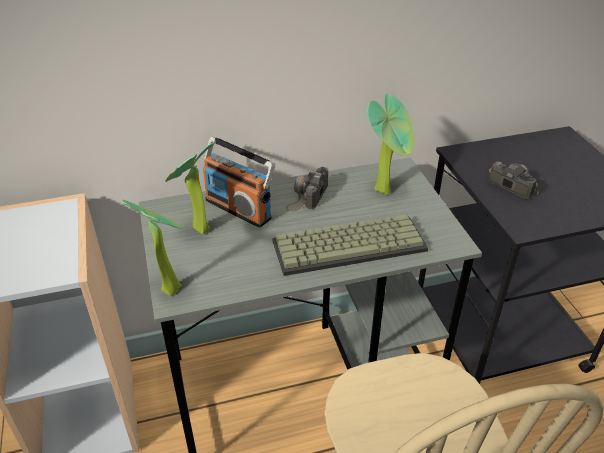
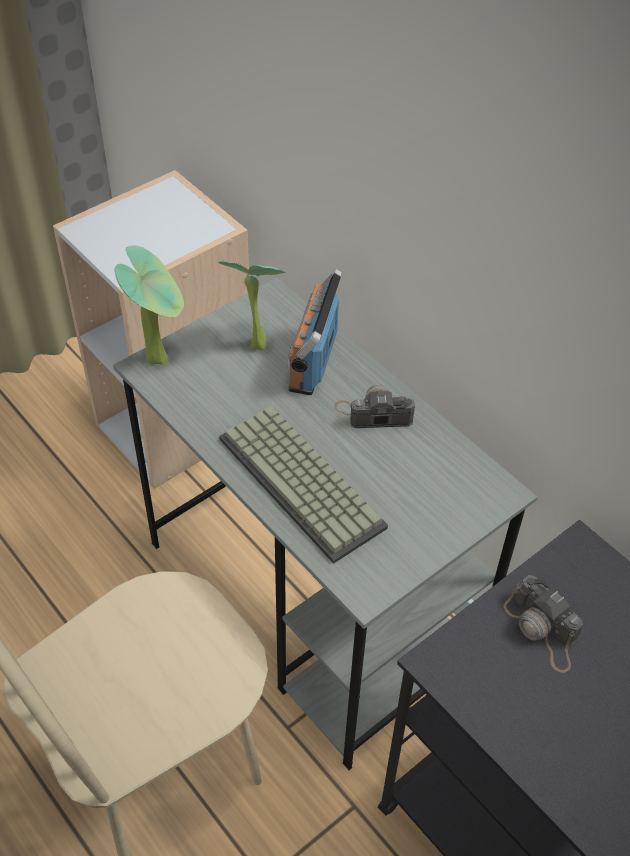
camera: 65 degrees right, 10 degrees up
(386, 190) = (437, 489): potted plant -> none
(510, 183) = (542, 630): camera -> camera turned 120 degrees clockwise

